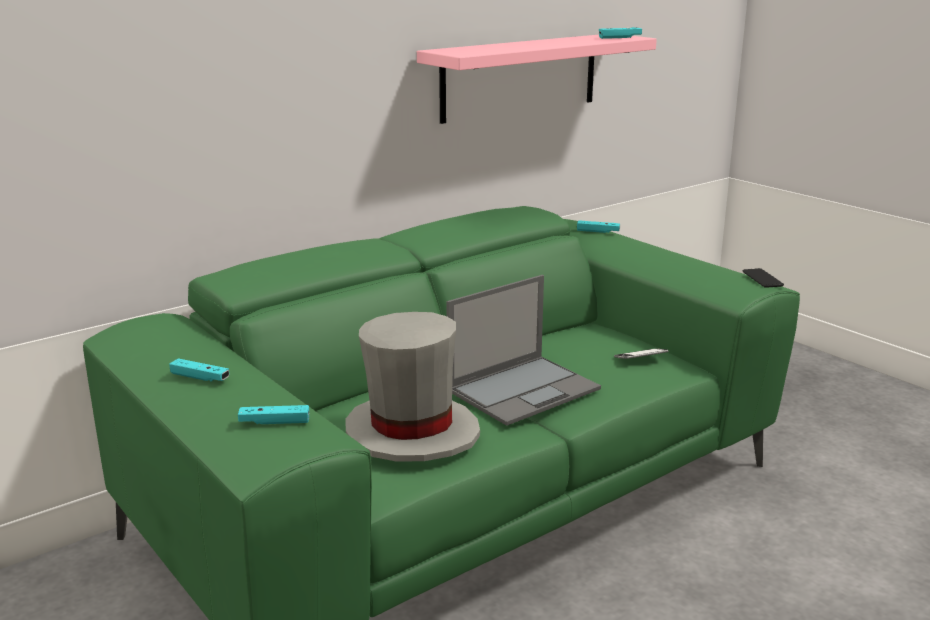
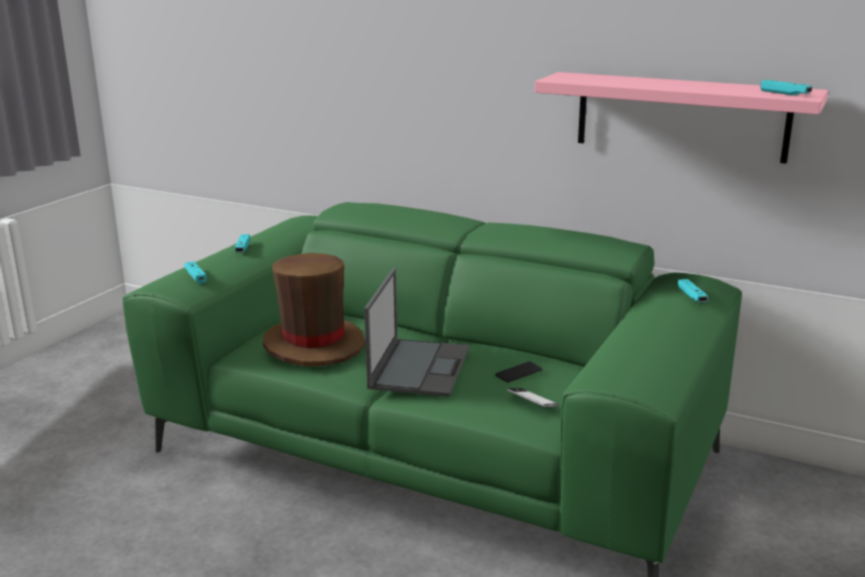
camera: 65 degrees right, 0 degrees up
(412, 432) = (314, 344): grey hat -> brown hat
(524, 389) = (419, 367): laptop -> laptop turned 105 degrees counterclockwise
(762, 279) = (654, 385): phone -> phone (518, 372)

